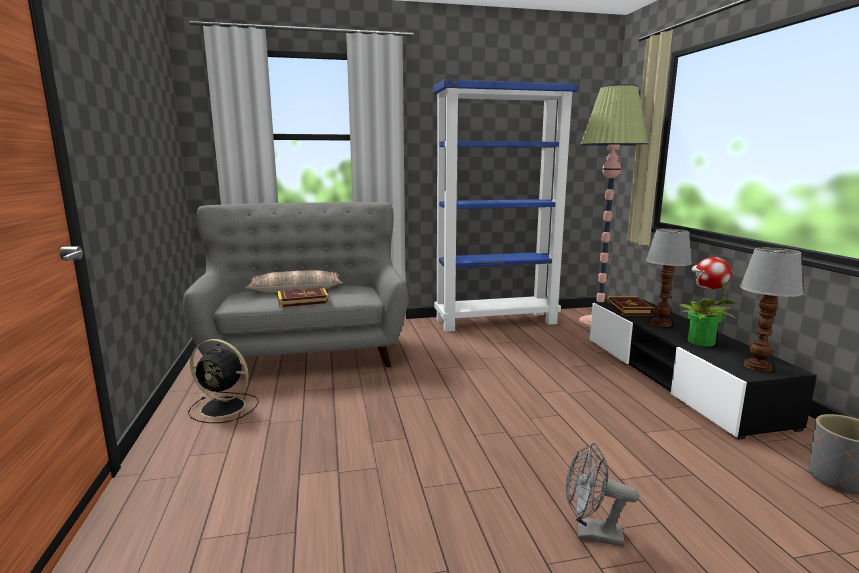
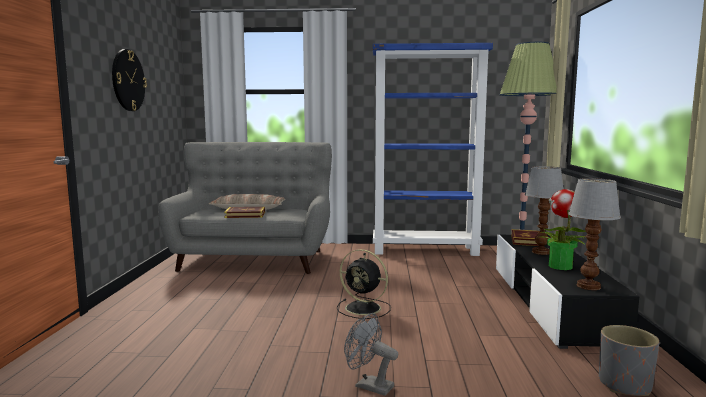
camera: 15 degrees right, 5 degrees down
(129, 121) = (128, 80): none -> wall clock
(225, 408) = (172, 287): black fan -> black fan (364, 308)

